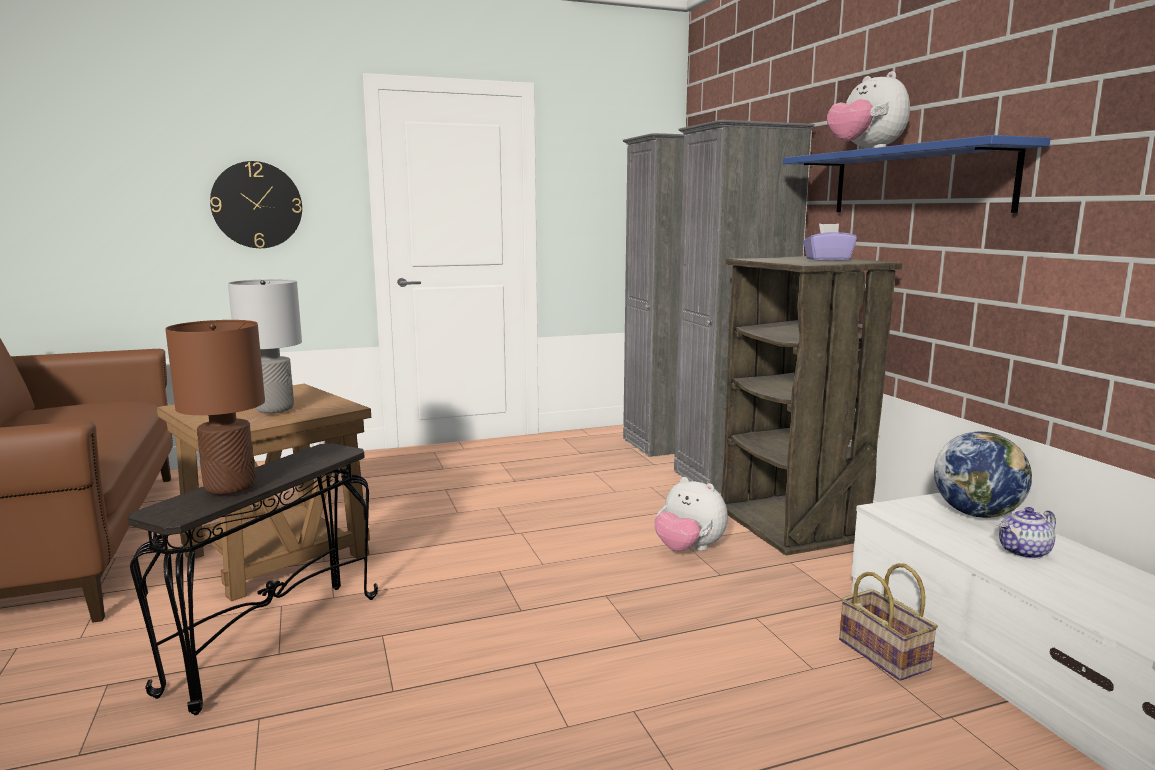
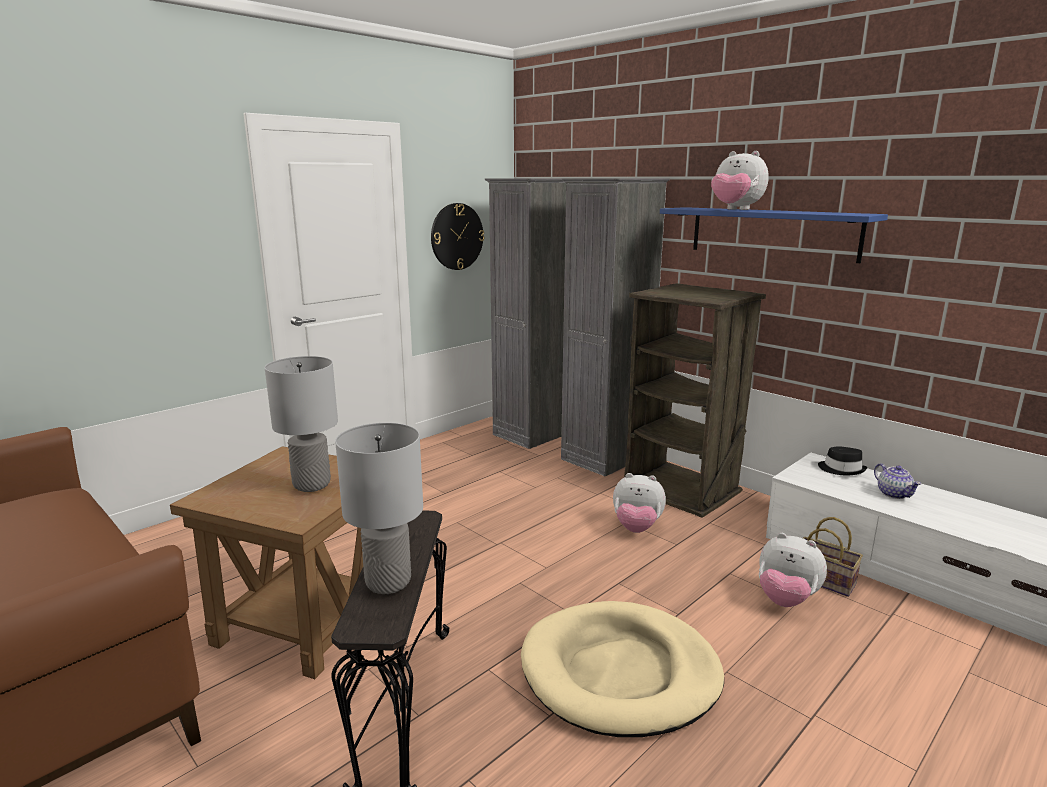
camera: 25 degrees left, 5 degrees up
(231, 490) = (389, 585): brown table lamp -> grey table lamp
(257, 205) = (145, 256): wall clock -> wall clock (457, 236)
(508, 676) = (620, 673): none -> beige dog bed
(801, 661) = (786, 599): none -> plush toy
(827, 259) = (710, 292): purple tissue box -> none
(976, 514) = (841, 469): globe -> black hat
(1024, 552) = (894, 494): teapot -> teapot turned 60 degrees counterclockwise

